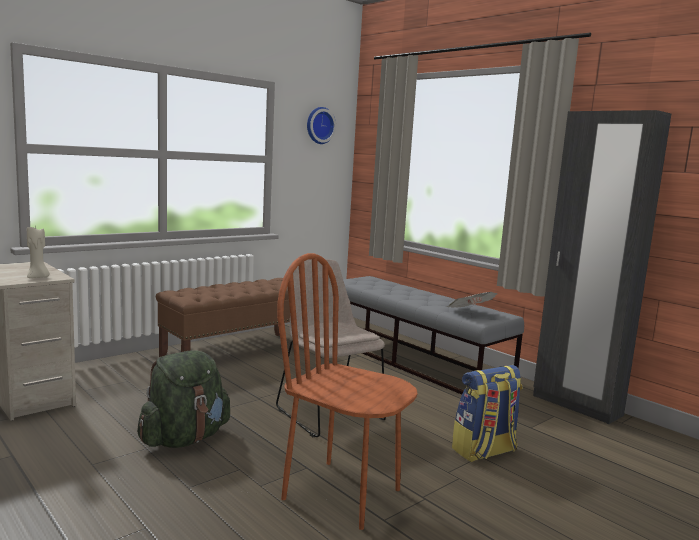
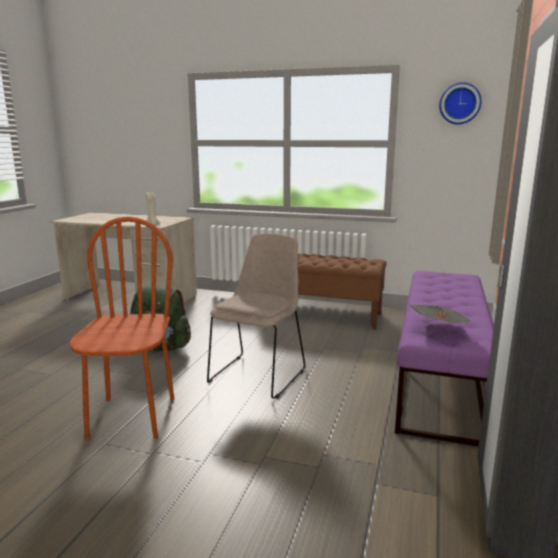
camera: 60 degrees right, 5 degrees up
(414, 360) = (440, 375): grey bench -> purple bench
(484, 451) = (273, 464): backpack -> none

